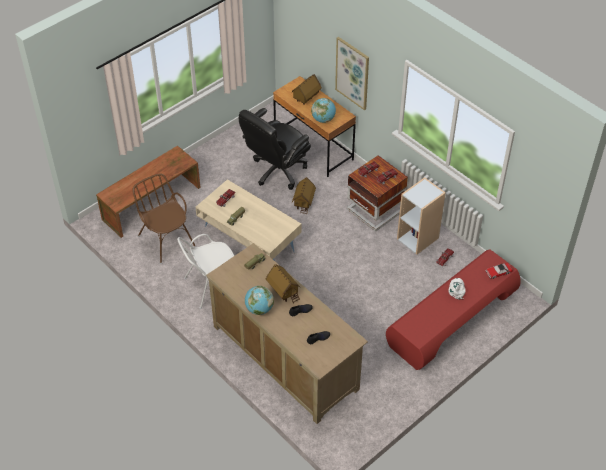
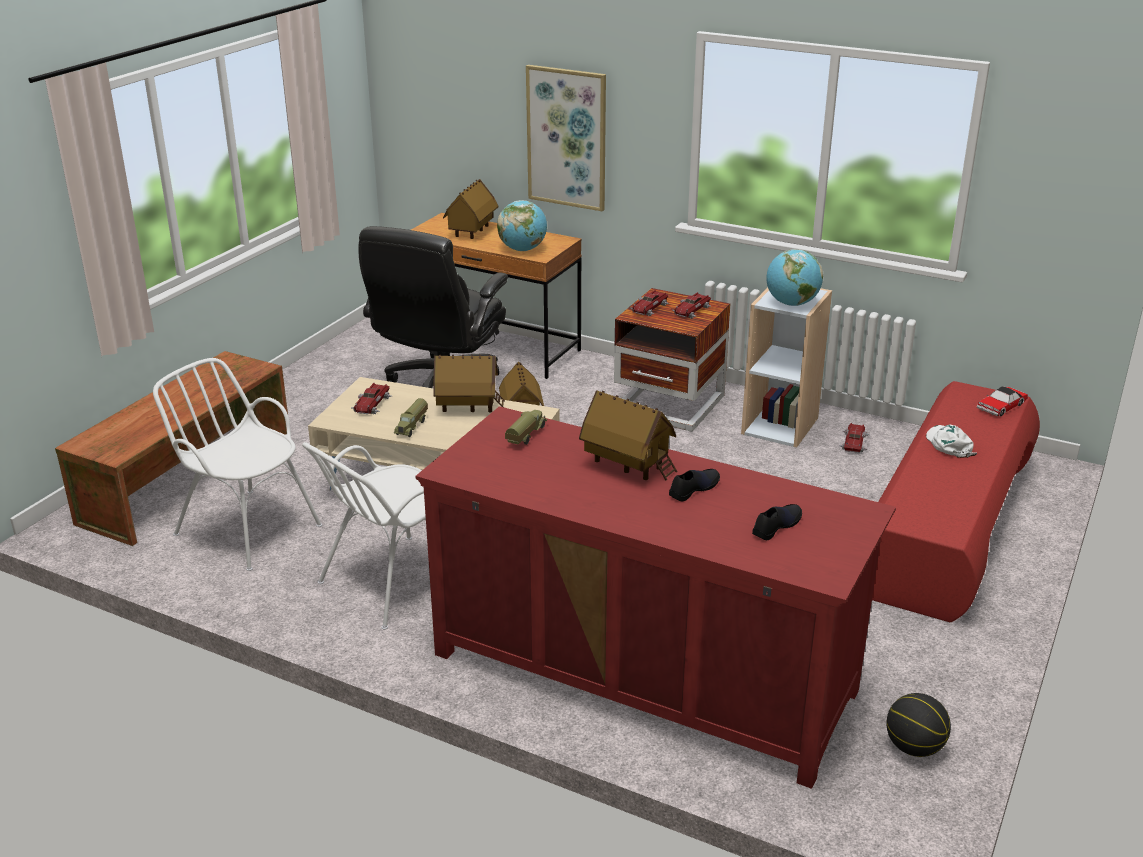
camera: 20 degrees left, 20 degrees down
(165, 239) = (244, 527): brown chair -> white chair
(259, 309) = (590, 506): globe -> globe (791, 304)
(263, 212) = (468, 407): none -> toy house
(285, 356) = (643, 670): beige dresser -> red dresser
(363, 419) = (914, 748): none -> basketball

